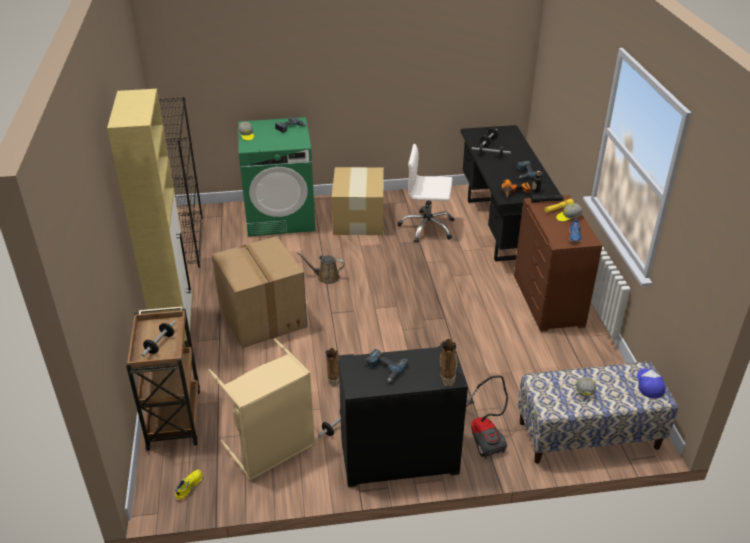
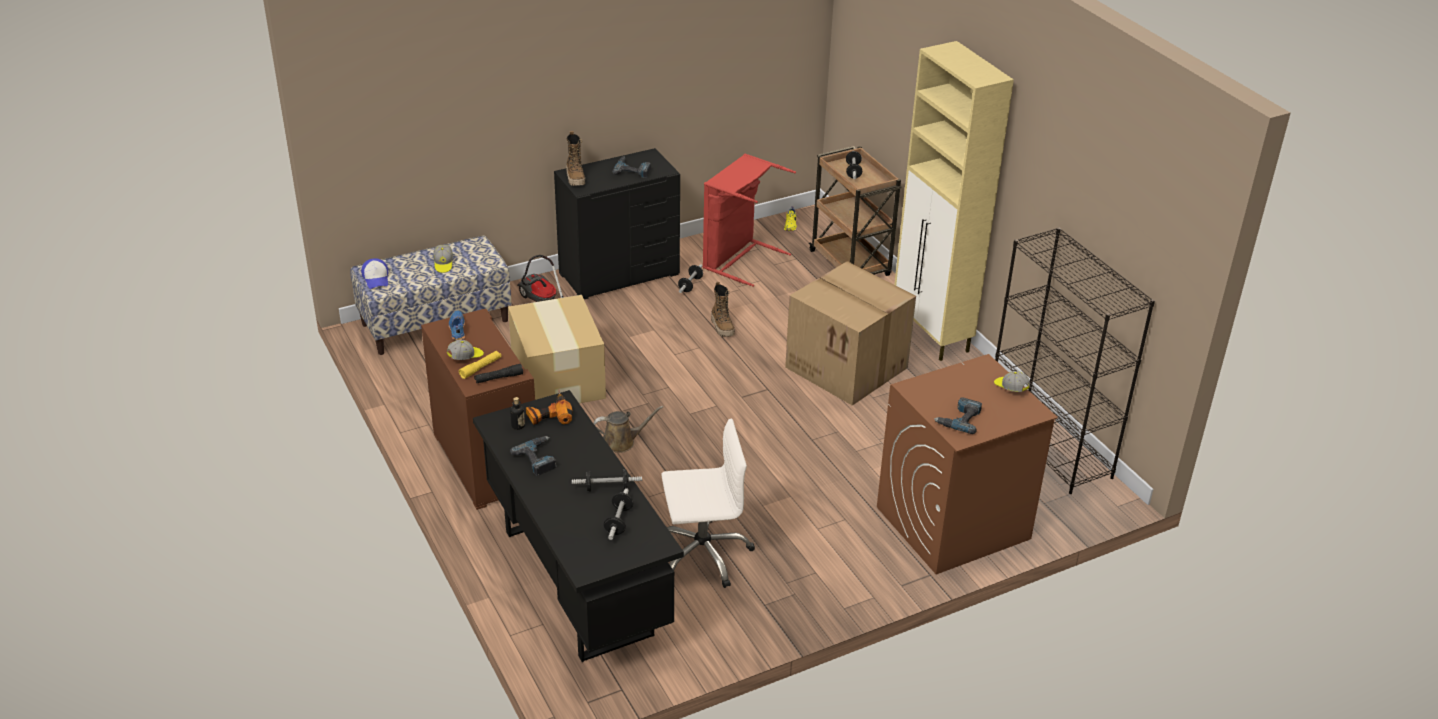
camera: 160 degrees right, 0 degrees up
(272, 450) = (739, 259): beige laundry basket -> red laundry basket
(281, 216) = (952, 523): green washing machine -> brown washing machine
(326, 277) = (807, 434): brown watering can -> brown watering can (622, 442)
(359, 218) = (824, 548): cardboard box -> cardboard box (557, 380)

